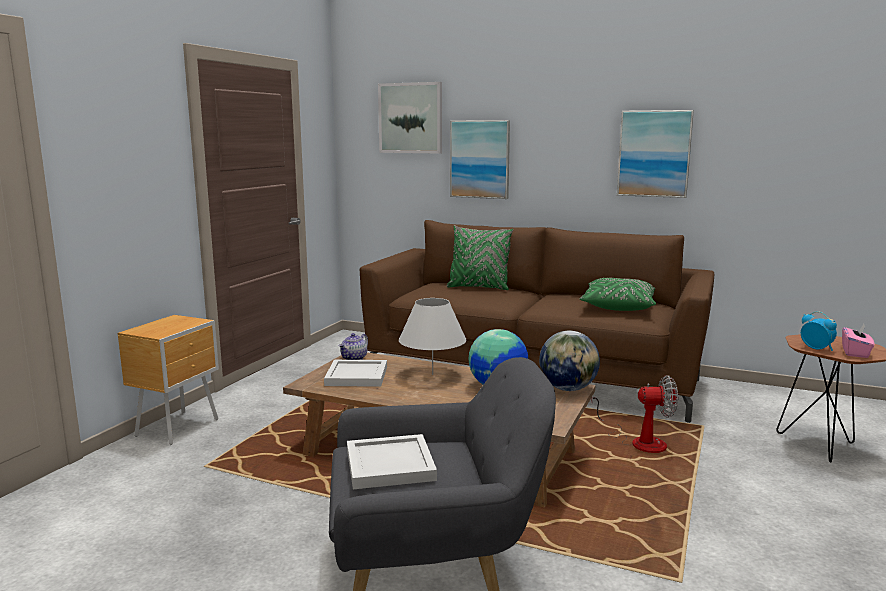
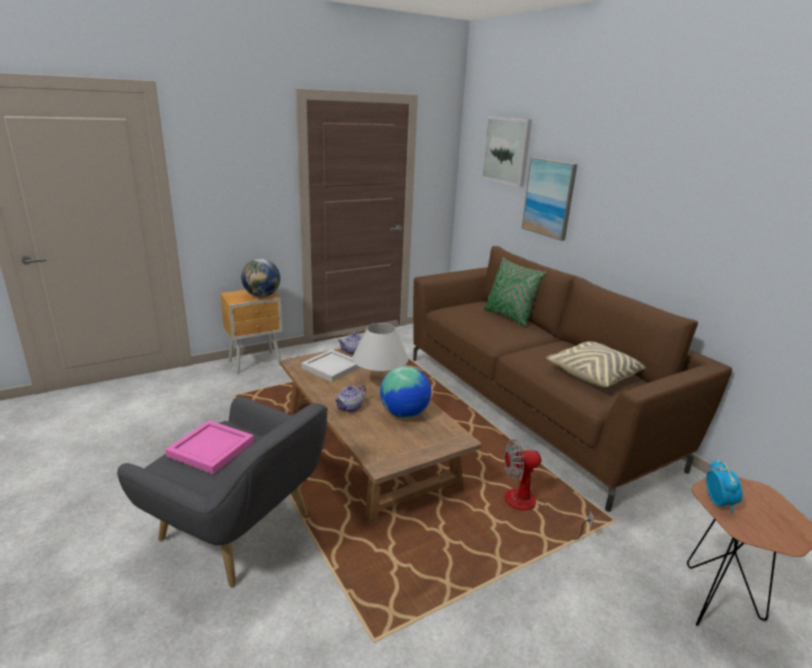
camera: 35 degrees right, 10 degrees up
(388, 466) = (210, 449): white tray -> pink tray
(440, 398) = (350, 408): none -> teapot
(568, 389) = (453, 437): globe -> globe (262, 296)
(618, 306) = (594, 374): green pillow -> beige pillow
(639, 441) = (530, 507): fan -> fan turned 135 degrees clockwise
(654, 153) = (699, 223): picture -> none
(855, 353) = (759, 528): pink tissue box -> none

